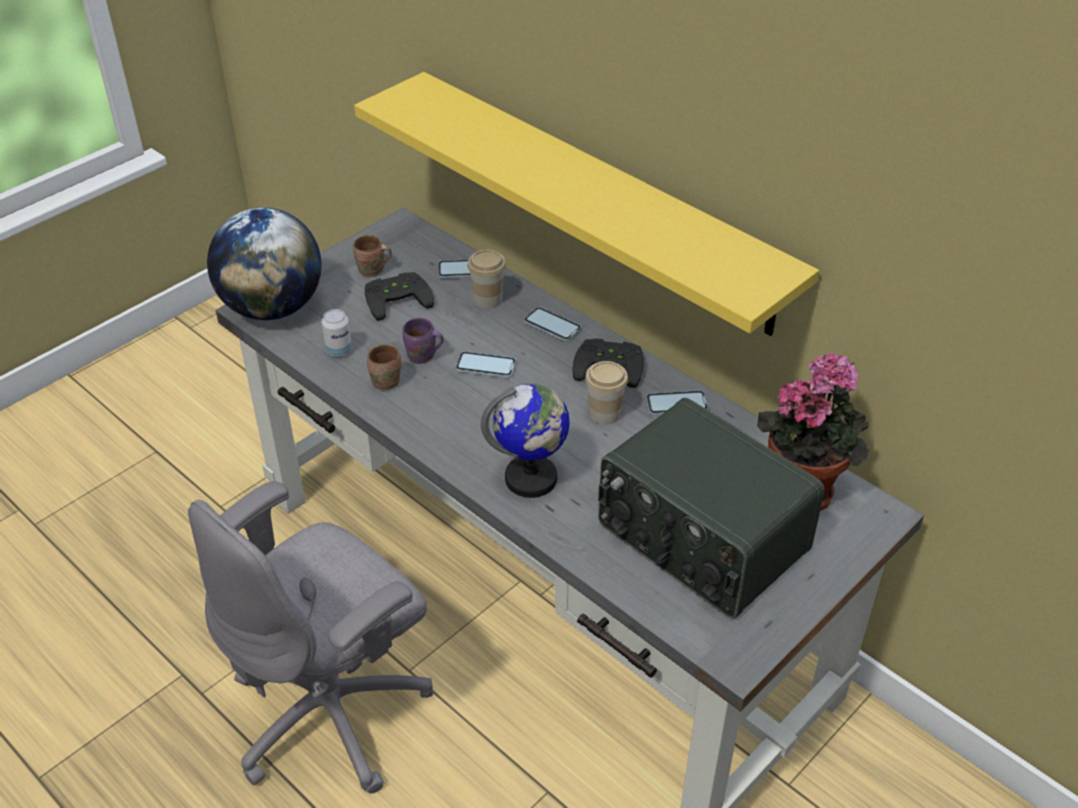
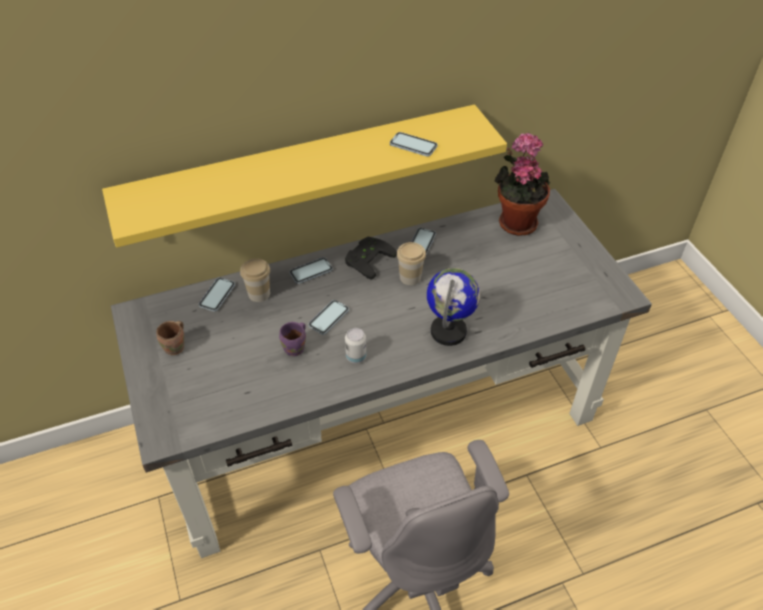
camera: 65 degrees left, 5 degrees up
(273, 308) = (171, 423): globe -> none
(339, 351) = (255, 395): can -> can (356, 357)
(386, 381) = (308, 377): brown mug -> none
(397, 298) = (219, 342): black game controller -> none
(670, 242) = (413, 145): none -> phone
(700, 540) = (535, 276): radio -> none

